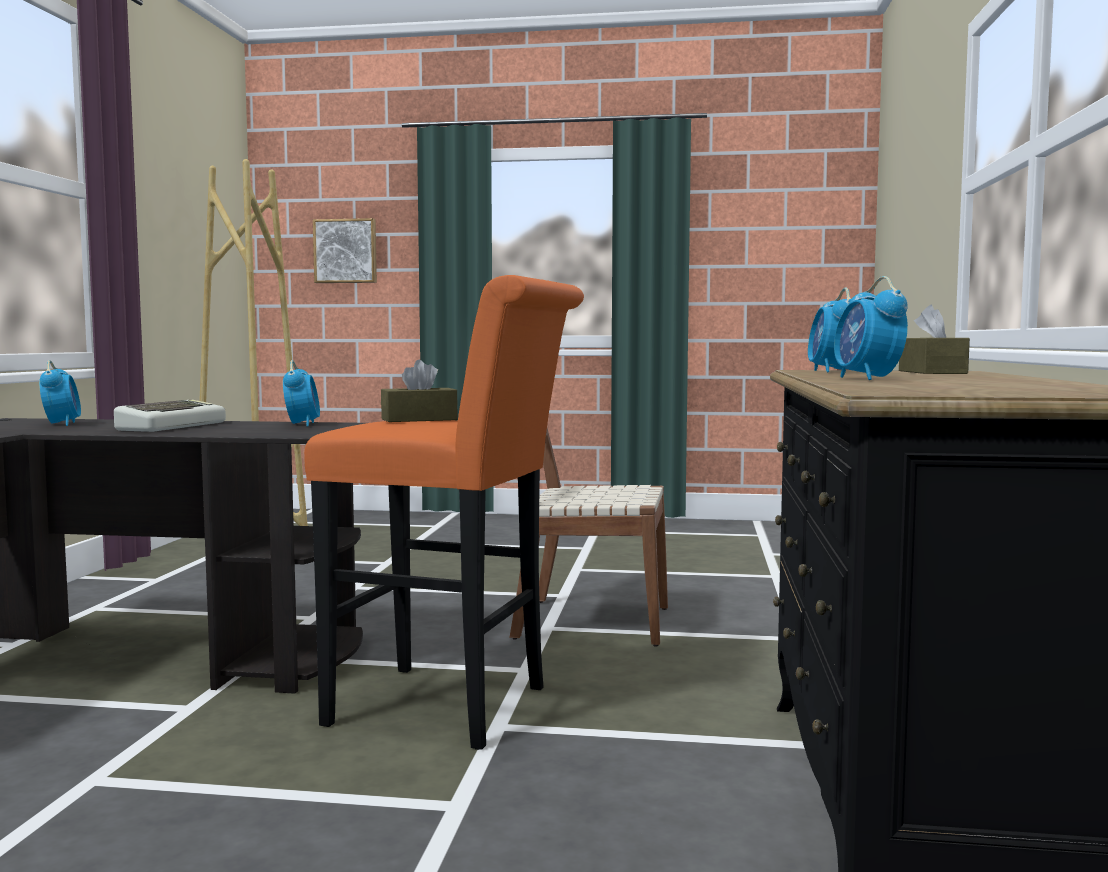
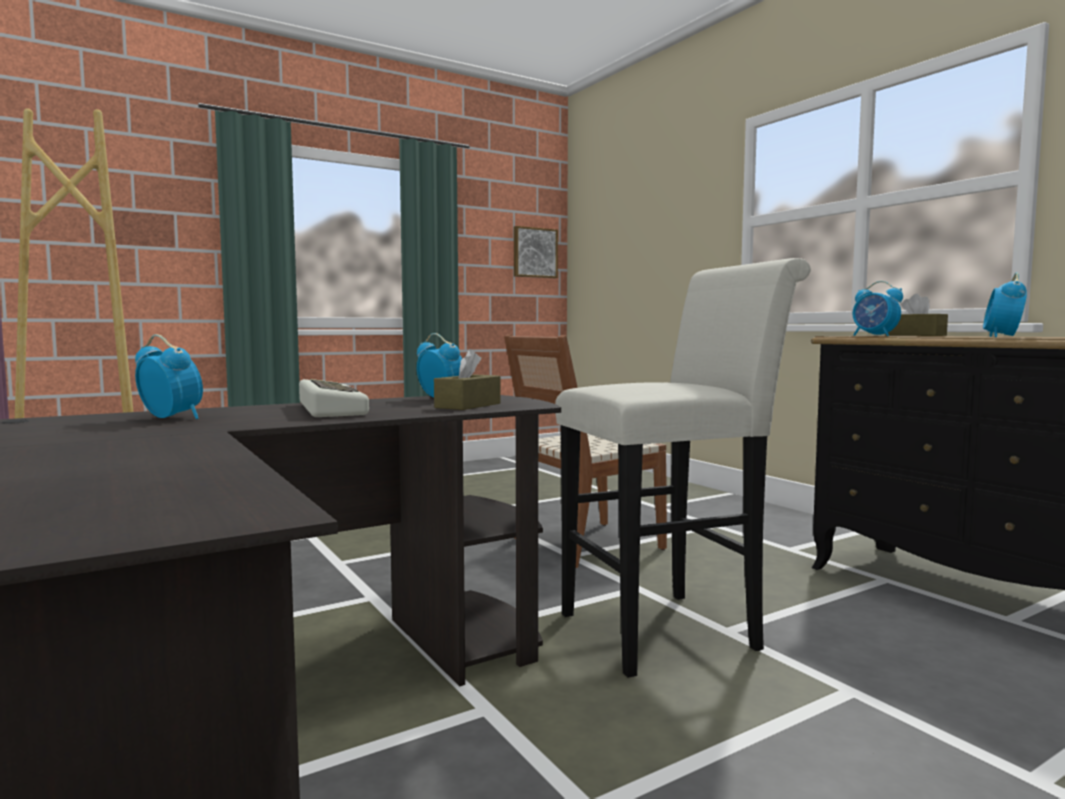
camera: 40 degrees left, 0 degrees up
(346, 251) = (125, 226): picture -> picture (534, 253)
(419, 419) = (645, 382): brown tissue box -> brown tissue box (468, 405)
(453, 708) = (670, 629): orange stool -> white stool
(867, 378) = (1002, 337): alarm clock -> alarm clock turned 75 degrees clockwise

